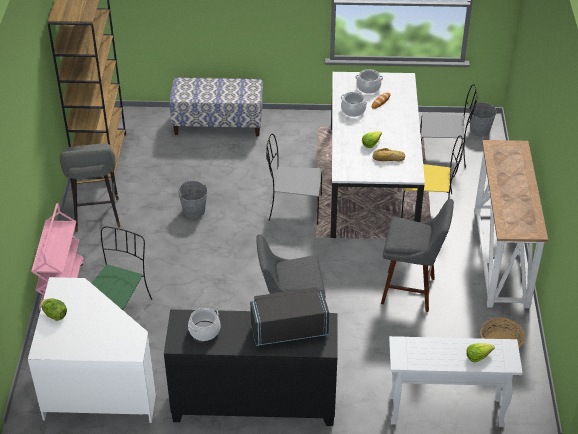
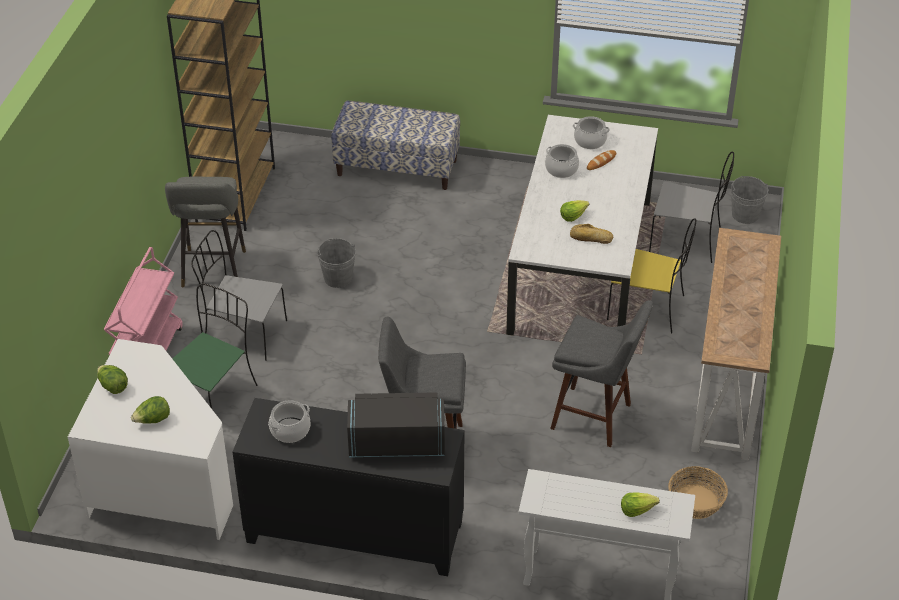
camera: 10 degrees right, 0 degrees up
(93, 337) = (153, 420): none -> lettuce
(293, 208) = (468, 290): grey chair -> grey chair (243, 333)

